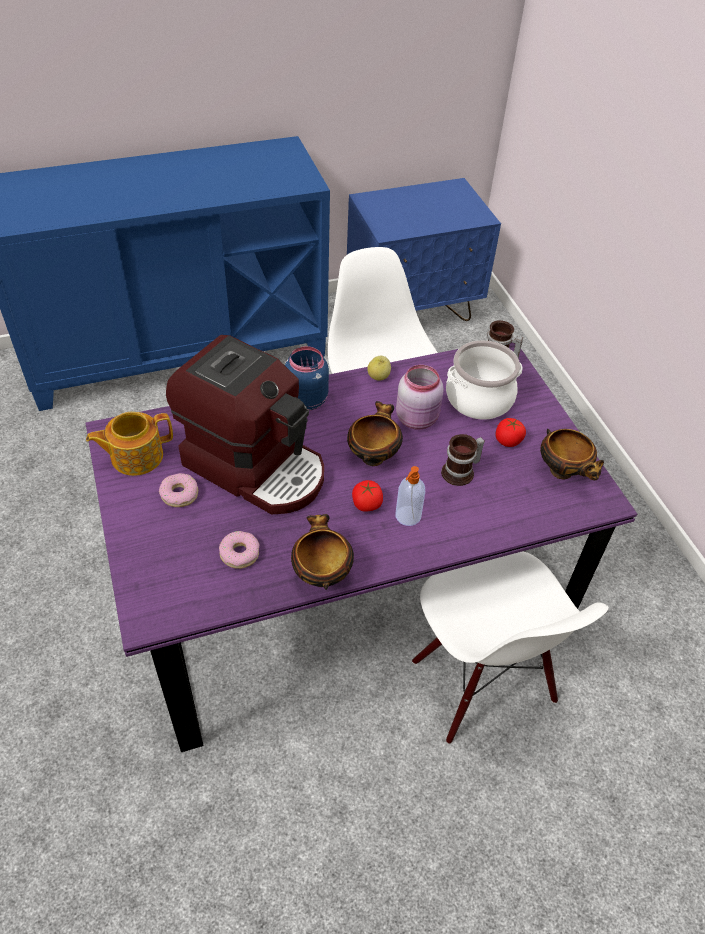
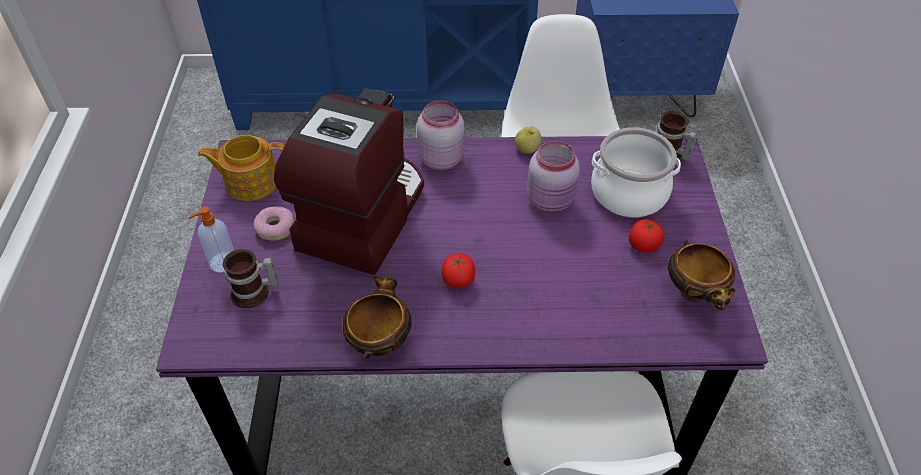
camera: 20 degrees right, 0 degrees up
(239, 553) = (307, 301): donut -> none
(256, 466) = (362, 216): coffee machine -> coffee machine turned 120 degrees counterclockwise
(306, 399) = (441, 158): blue jar -> pink jar
(373, 456) = (486, 230): bowl -> none
(407, 516) = (496, 303): soap dispenser -> soap dispenser (222, 262)
(461, 473) = (575, 269): mug -> mug (254, 293)

